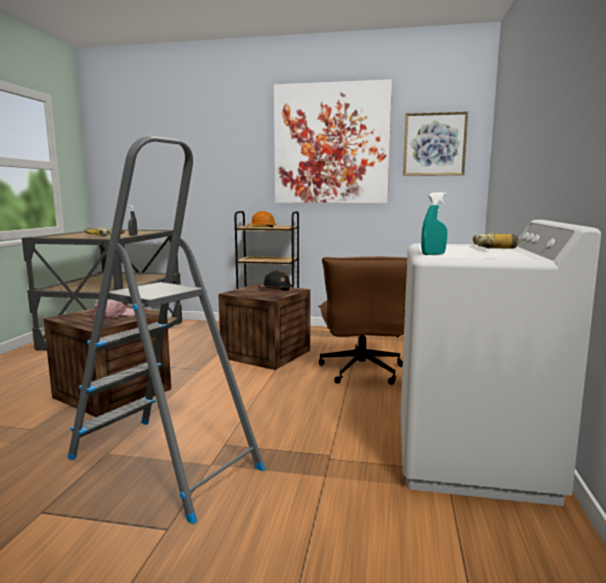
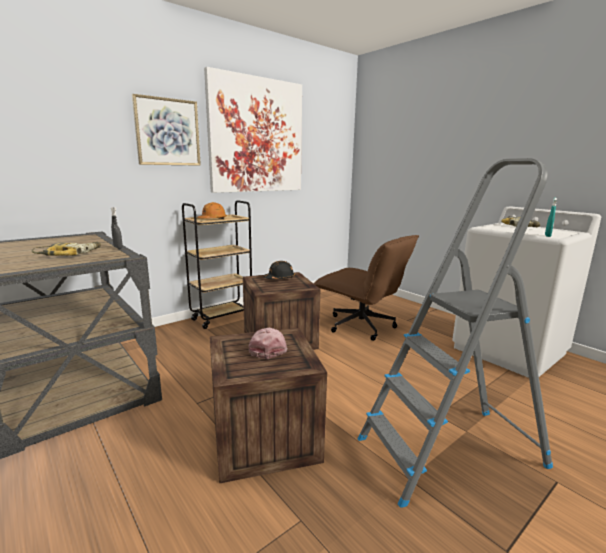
camera: 50 degrees left, 5 degrees up
(434, 144) = (325, 143): picture -> picture (167, 132)

